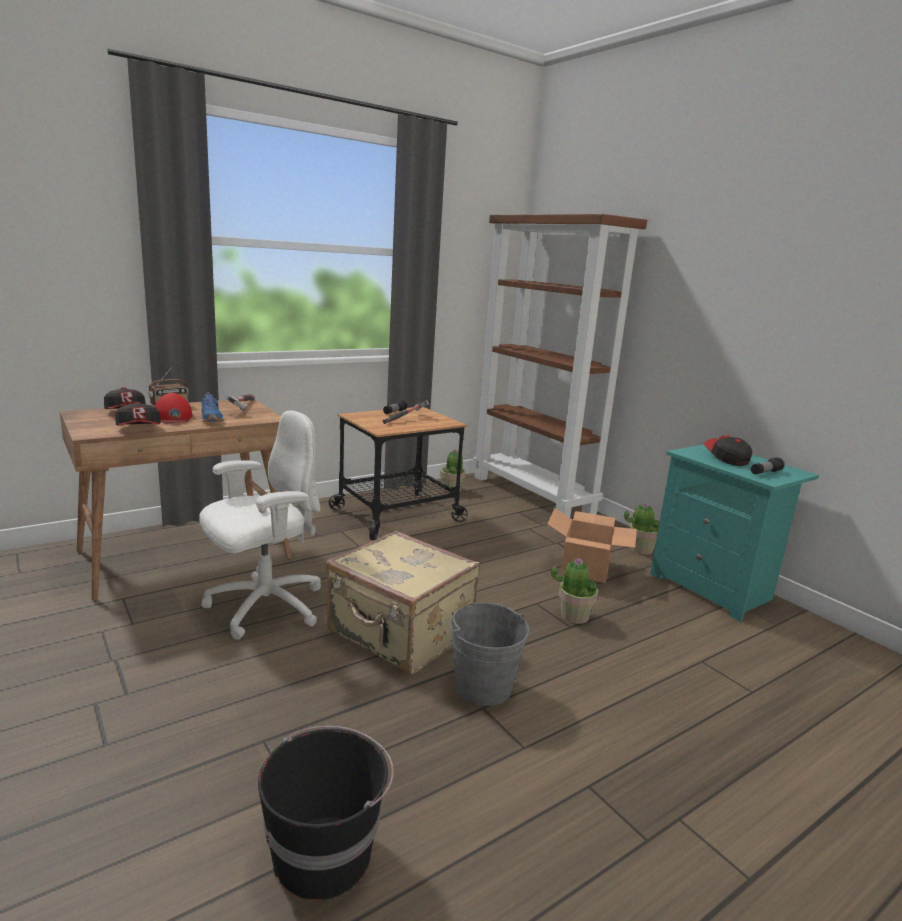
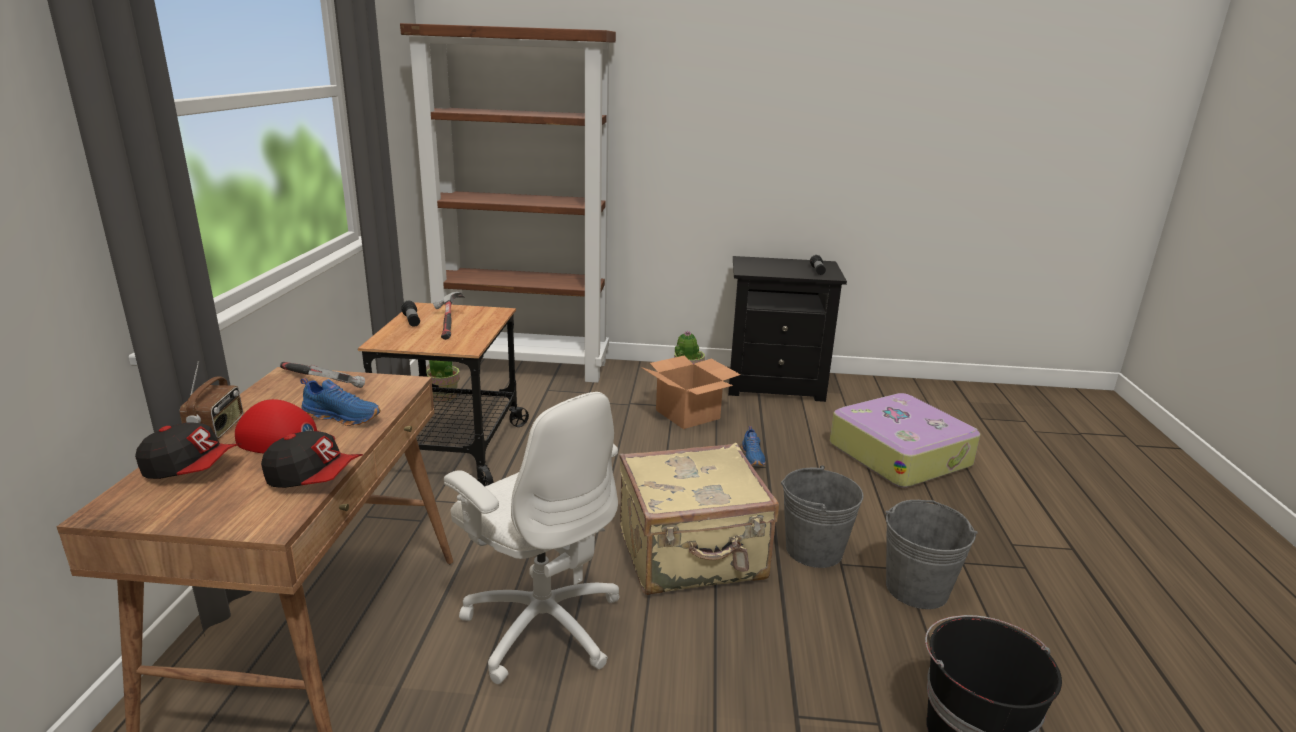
camera: 50 degrees left, 5 degrees up
(264, 607) = (542, 624): white office chair -> white office chair turned 135 degrees clockwise
(502, 764) = (916, 588): none -> grey bucket
(574, 616) = (753, 457): potted plant -> blue shoe
(714, 588) = (775, 385): turquoise nightstand -> black nightstand
(726, 459) = (776, 268): cap -> none
(726, 692) = (900, 454): none -> suitcase

